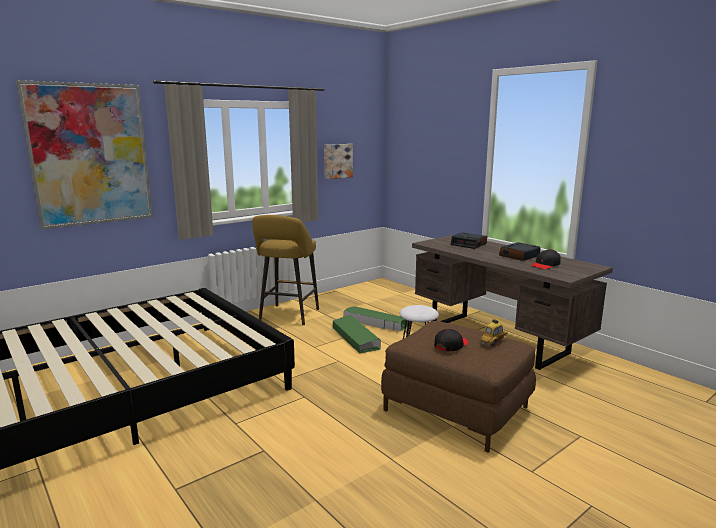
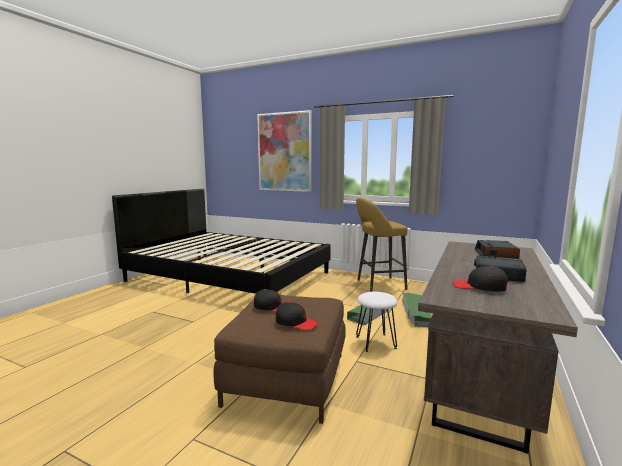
camera: 65 degrees right, 5 degrees down
(337, 161) = (473, 163): picture -> none
(493, 342) = (296, 322): toy car -> black cap

